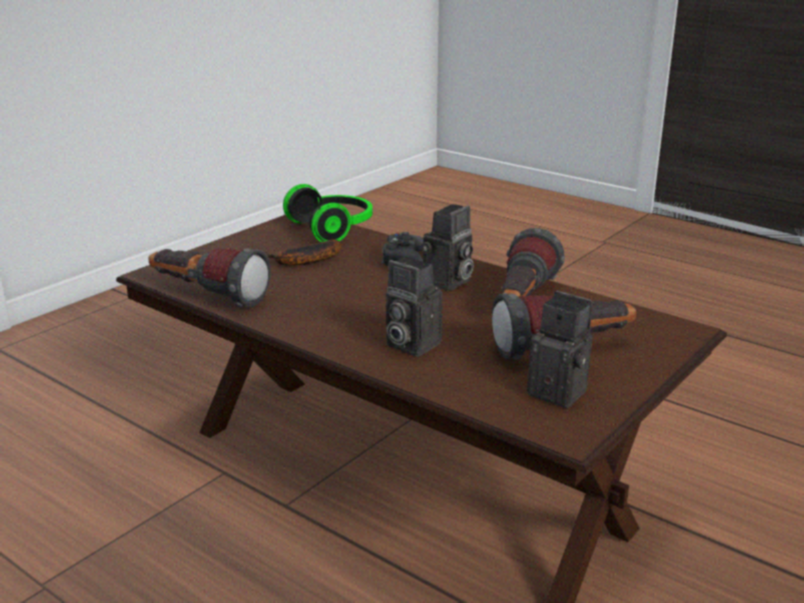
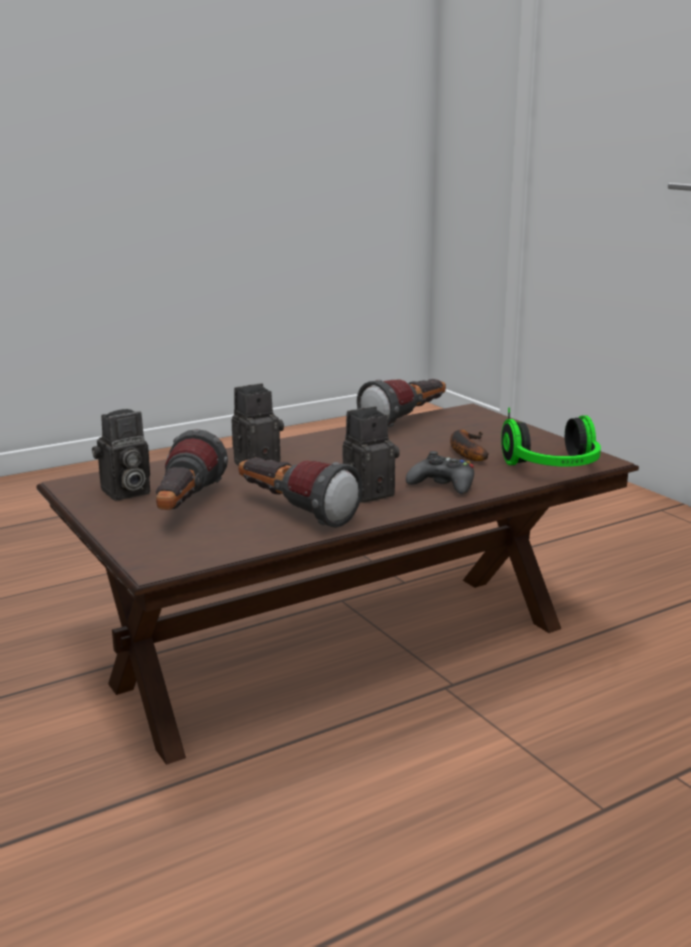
camera: 110 degrees right, 5 degrees down
(447, 282) = (369, 492): camera -> camera turned 90 degrees clockwise

